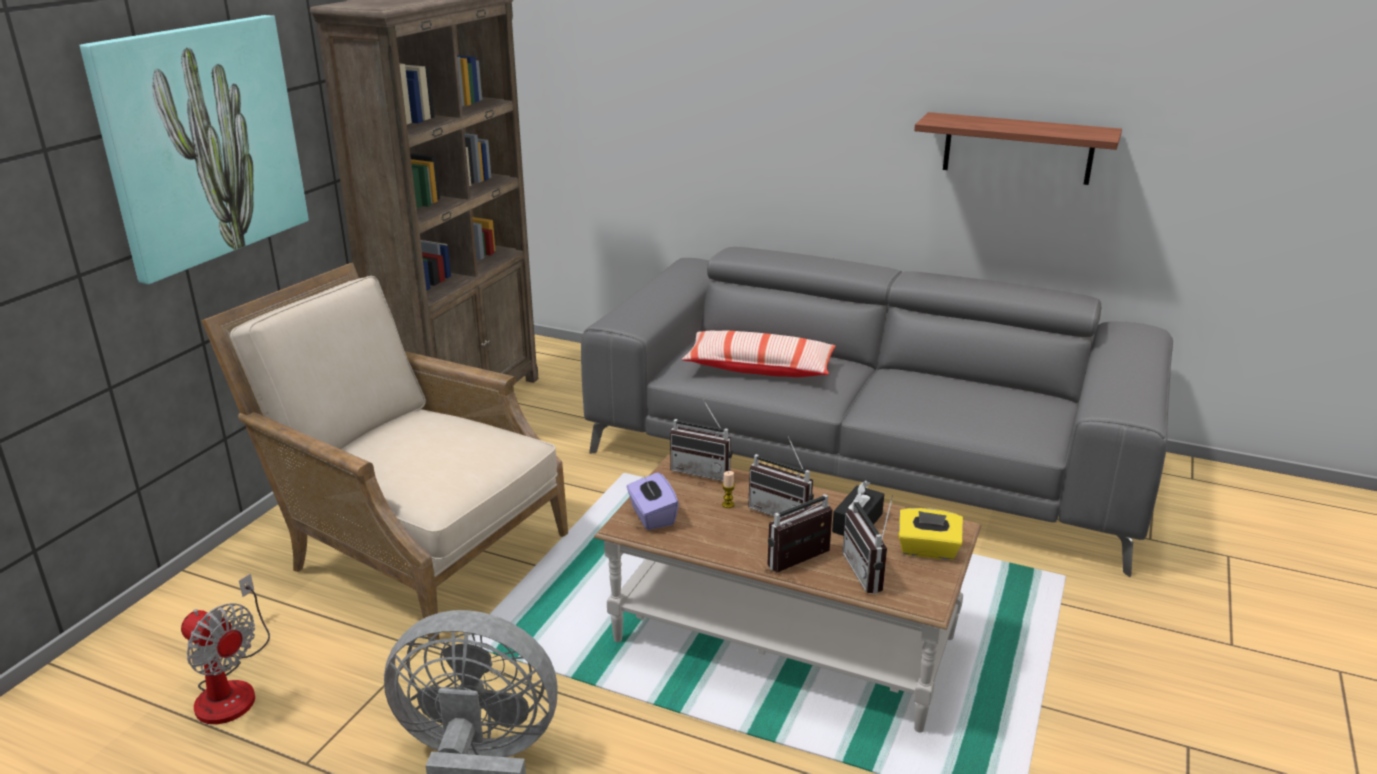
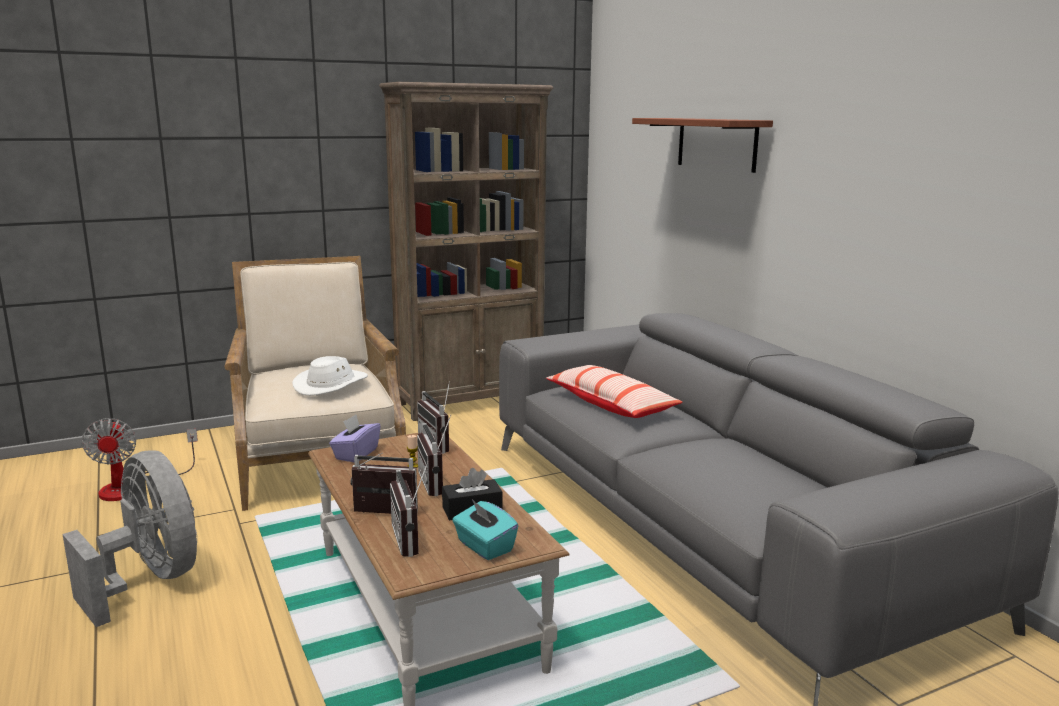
camera: 40 degrees right, 10 degrees down
(202, 143) = (276, 157): picture -> none
(463, 447) = (331, 385): none -> white hat
(870, 572) = (413, 540): radio -> radio turned 45 degrees counterclockwise
(927, 550) = (484, 547): yellow tissue box -> turquoise tissue box
(1018, 148) = (914, 238): shelf -> shelf (716, 144)

